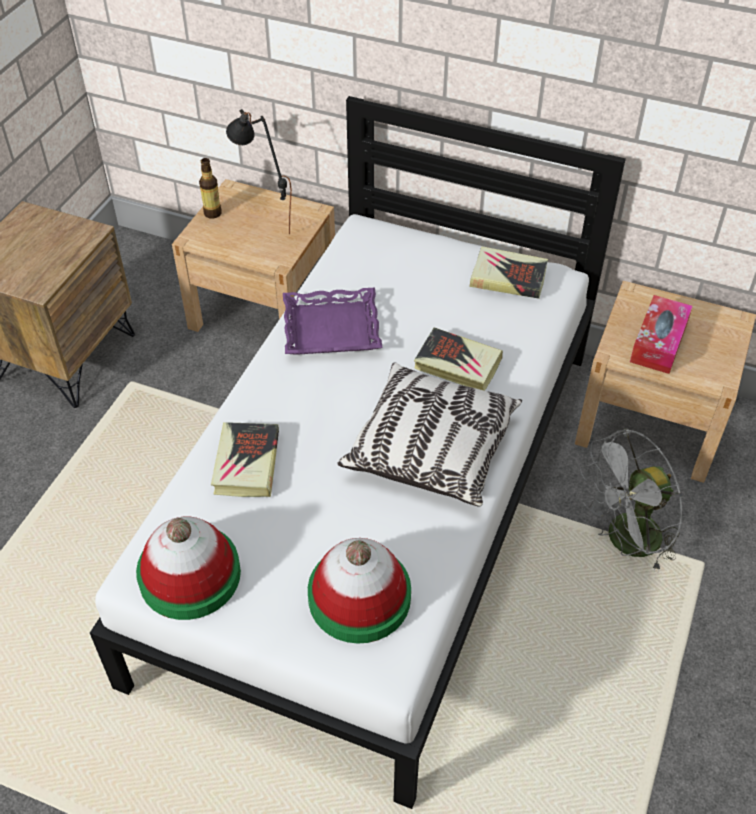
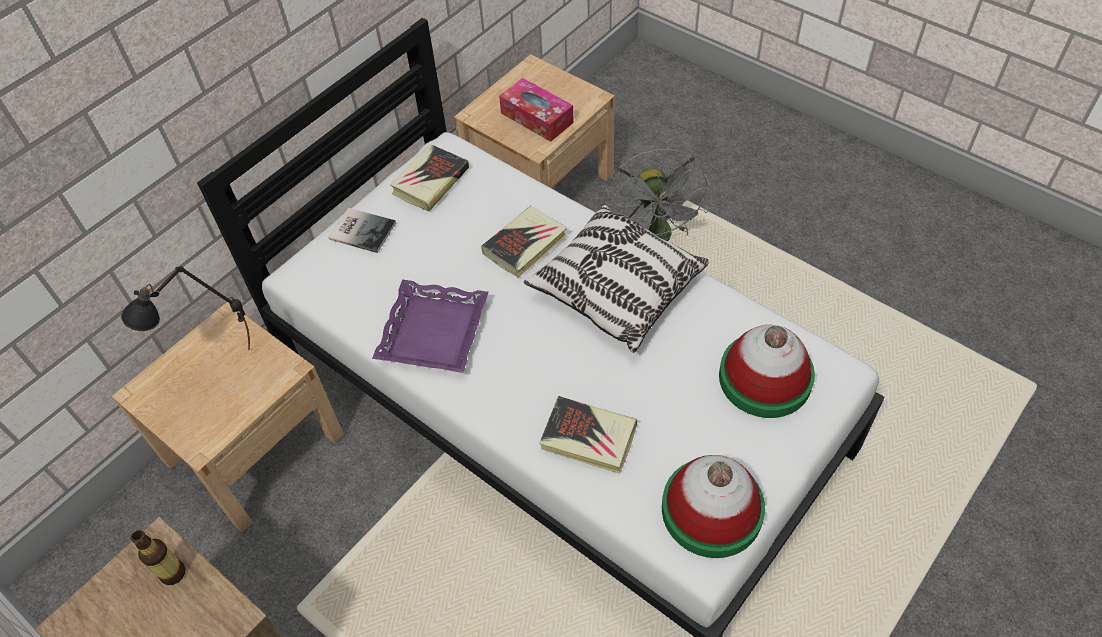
camera: 70 degrees left, 5 degrees up
(213, 213) = (168, 419): bottle -> bottle (173, 573)
(429, 251) = (362, 229): none -> book

